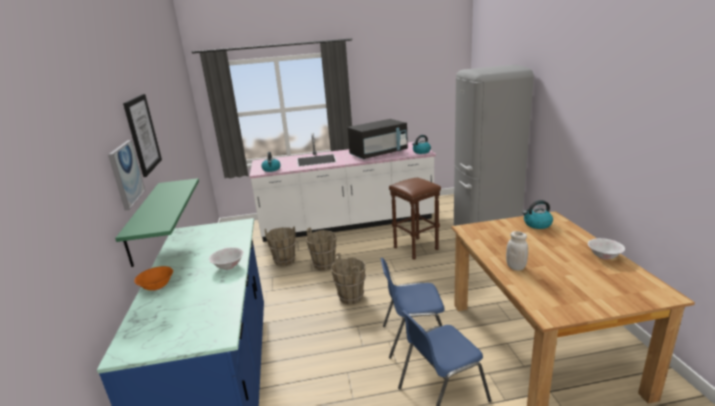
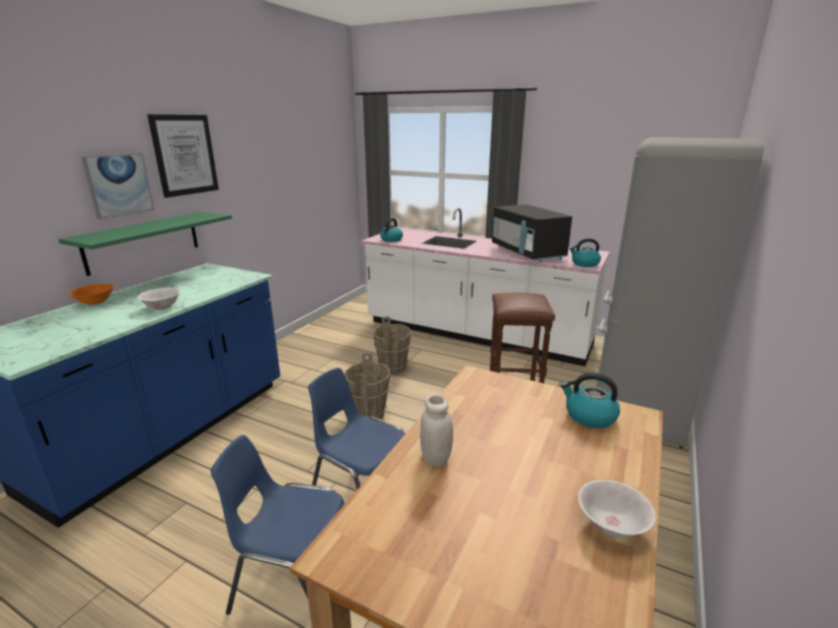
camera: 35 degrees right, 0 degrees up
(284, 260) = (365, 347): brown bucket -> none
(378, 154) = (527, 253): black microwave -> black microwave turned 60 degrees clockwise

